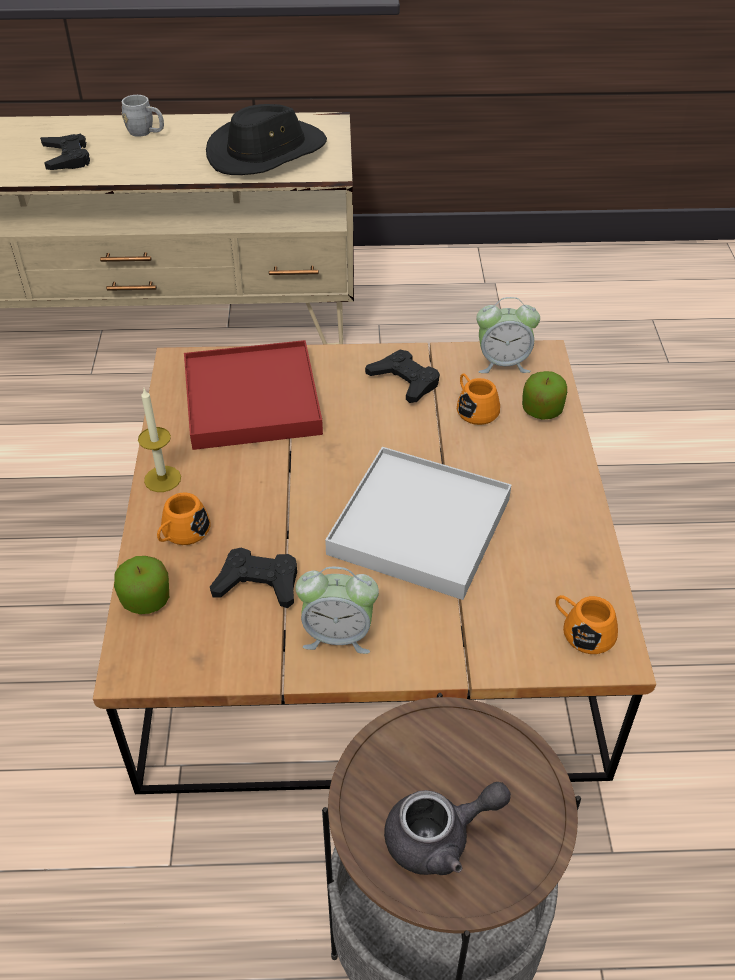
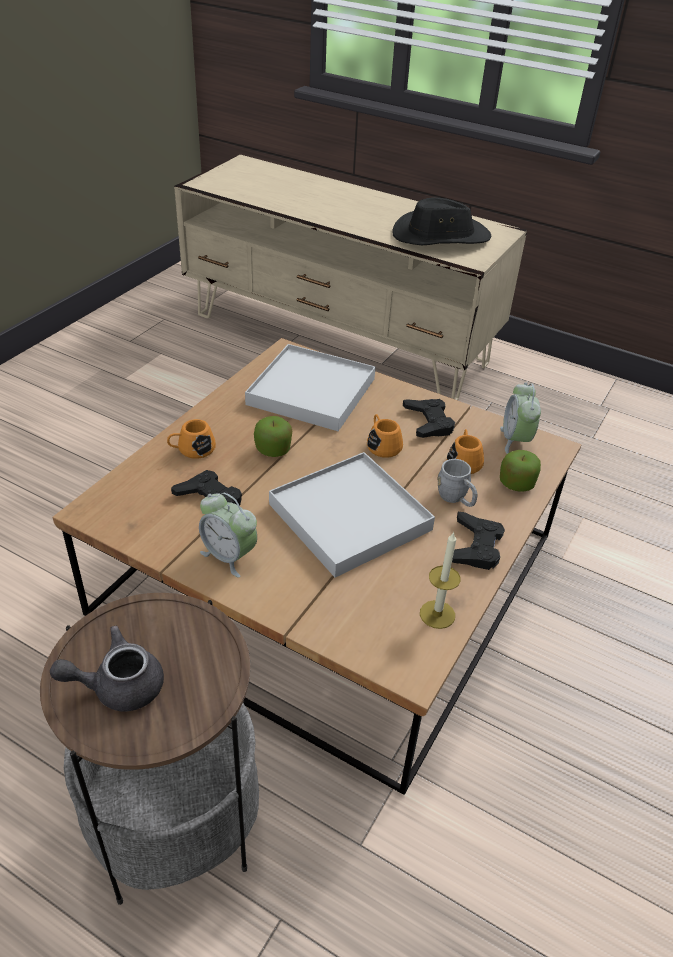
camera: 30 degrees right, 5 degrees down
(67, 158) = (306, 201): black game controller -> black game controller (475, 546)
(146, 132) = (370, 201): grey mug -> grey mug (456, 499)
(146, 599) = (134, 477): apple -> apple (273, 450)
(162, 479) = (211, 413): candle -> candle (437, 614)
(252, 400) = (311, 392): red tray -> white tray
(439, 837) = (118, 686): grey teapot -> grey teapot turned 150 degrees clockwise
(503, 363) = (515, 440): alarm clock -> alarm clock turned 60 degrees clockwise
(582, 631) = (403, 643): orange mug -> orange mug (382, 444)

